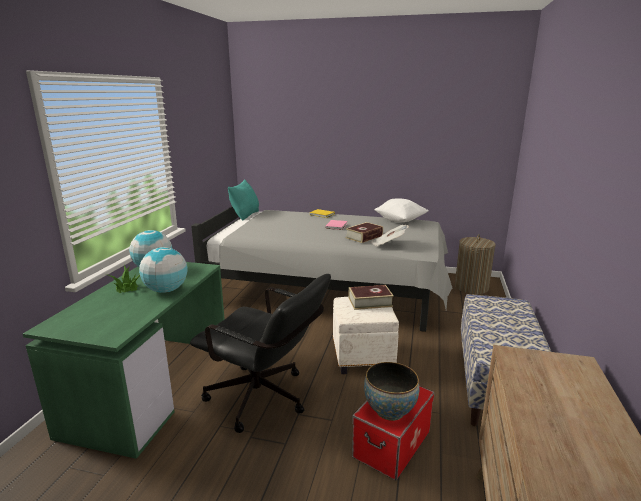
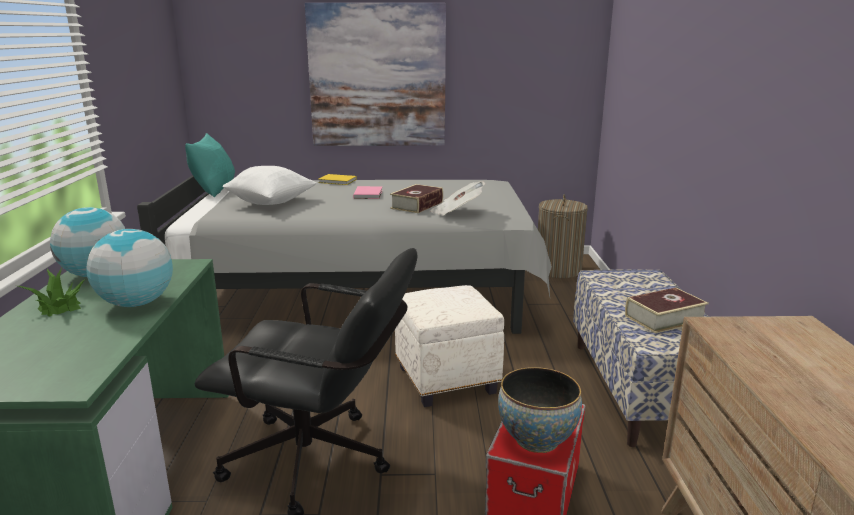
camera: 15 degrees left, 0 degrees up
(355, 146) = (377, 76): none -> picture
(370, 302) = (453, 295): book -> book (664, 318)
(400, 221) = (456, 182): white pillow -> white pillow (271, 203)

